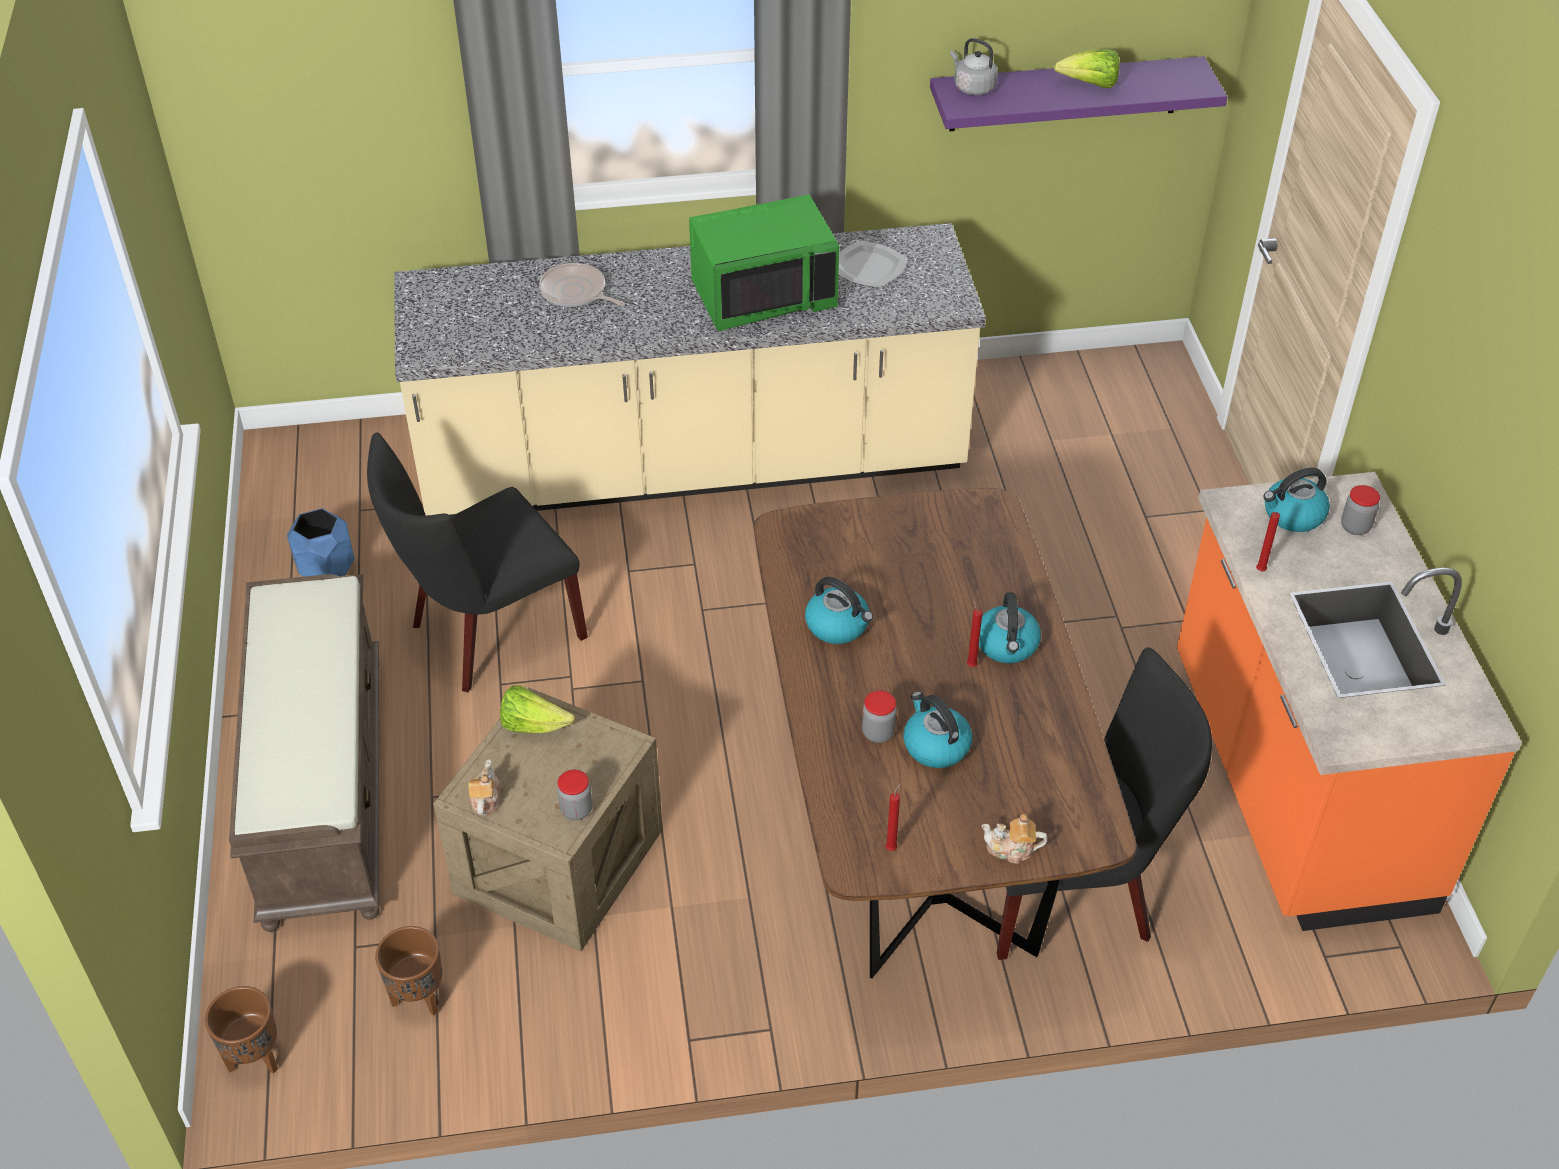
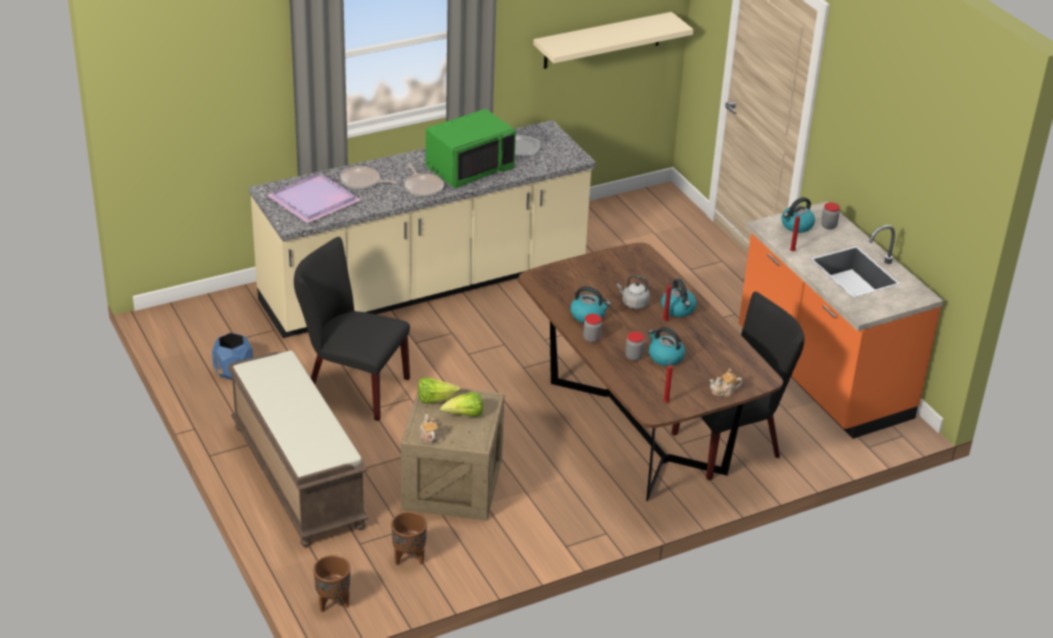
camera: 20 degrees left, 10 degrees down
(479, 316) = (313, 201): none -> purple tray
(488, 634) = (350, 387): black chair -> black chair turned 75 degrees clockwise
(576, 810) = (480, 431): jar -> jar (591, 338)
(668, 319) = (423, 187): none -> frying pan
(972, 87) = (558, 40): grey kettle -> grey kettle (633, 303)
(1065, 94) = (602, 40): purple shelf -> beige shelf
(1090, 85) = (620, 32): lettuce -> lettuce (464, 415)

